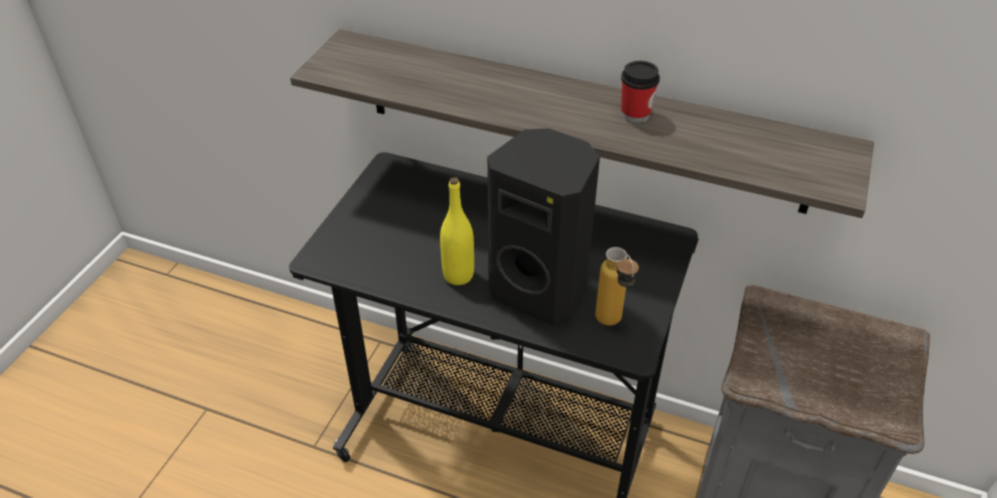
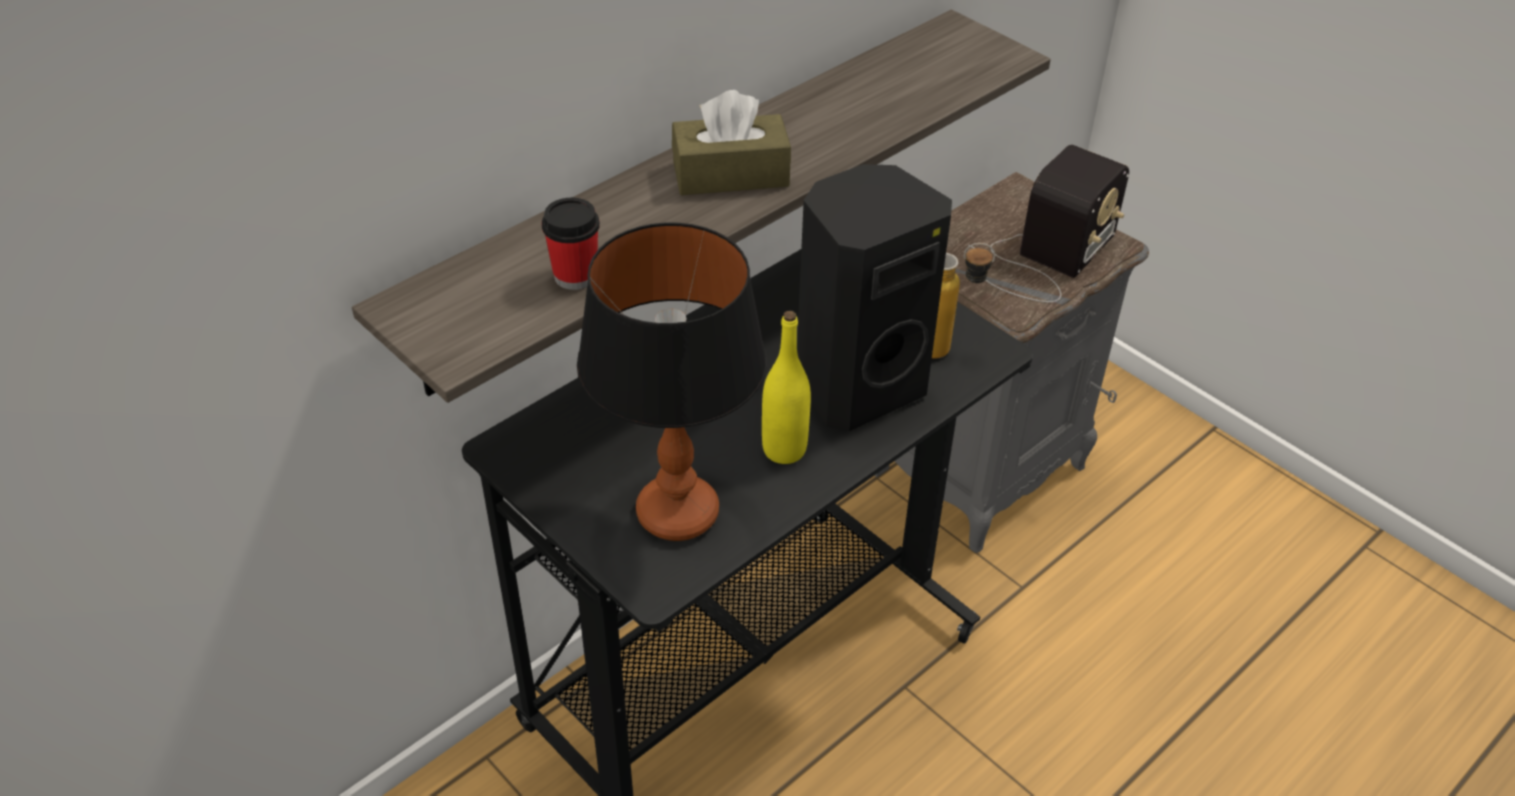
camera: 65 degrees left, 0 degrees up
(378, 248) = (678, 512): none -> table lamp
(556, 105) = (730, 174): none -> brown tissue box
(635, 114) = (795, 126): cup -> cup (575, 276)
(831, 379) = (1044, 258): none -> radio

